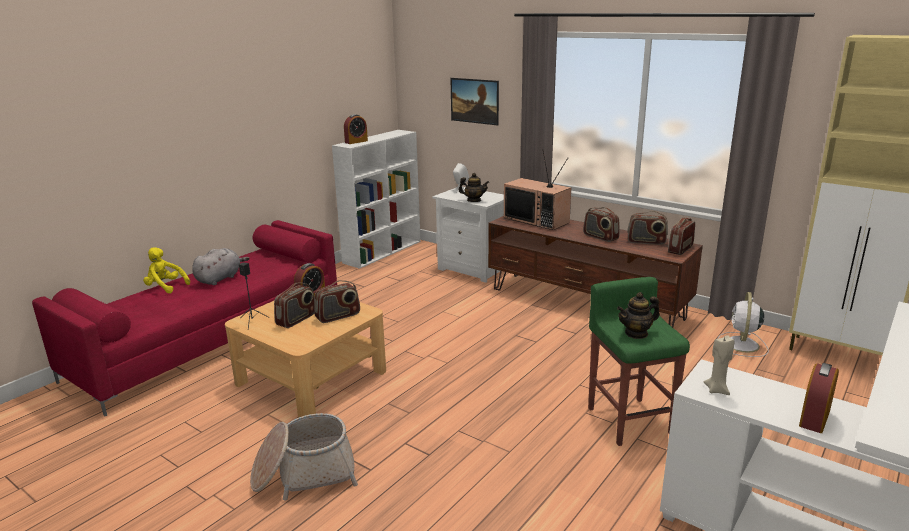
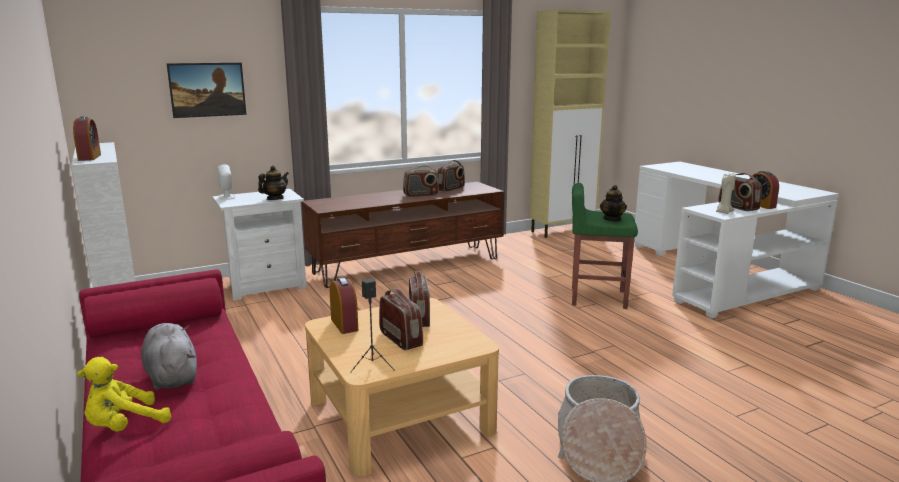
camera: 65 degrees left, 5 degrees down
(537, 220) = (345, 200): television -> none
(680, 249) = (478, 186): radio -> radio (738, 207)
(741, 345) = (528, 245): white fan -> none

